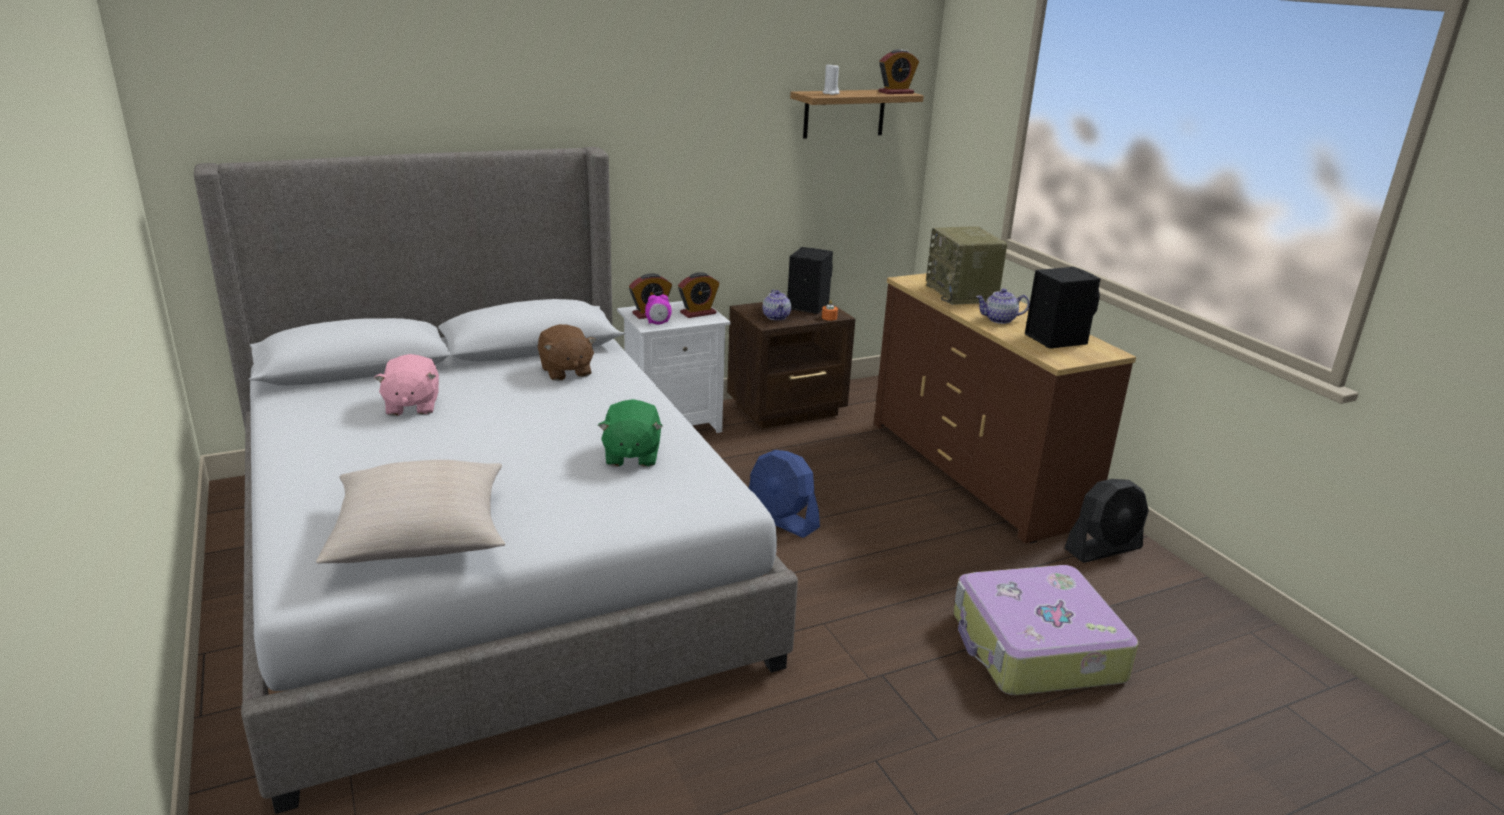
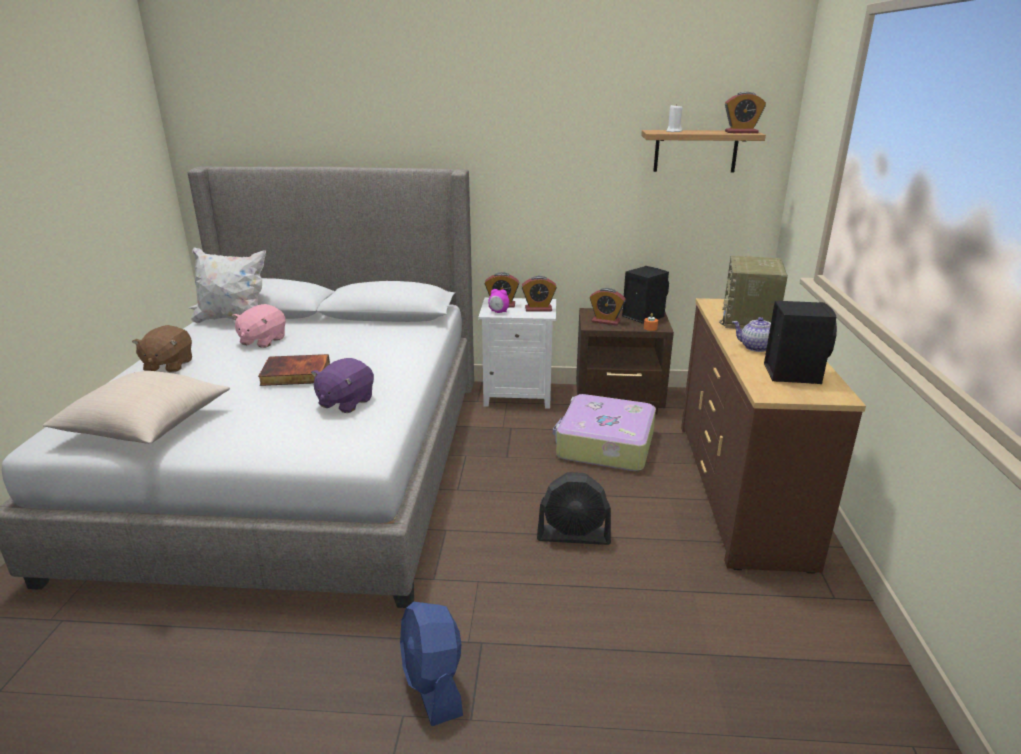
camera: 30 degrees right, 0 degrees up
(326, 388) = (234, 321): none -> white pillow
(524, 437) = (295, 374): none -> book
(565, 371) = (385, 335): brown plush toy -> brown plush toy (168, 365)
(631, 456) = (345, 402): green plush toy -> purple plush toy
(776, 317) = (606, 321): teapot -> alarm clock
(781, 520) = (528, 487): blue fan -> blue fan (433, 684)
(1035, 648) = (643, 671): suitcase -> suitcase (604, 445)
(1103, 549) = (809, 598): black fan -> black fan (574, 535)

